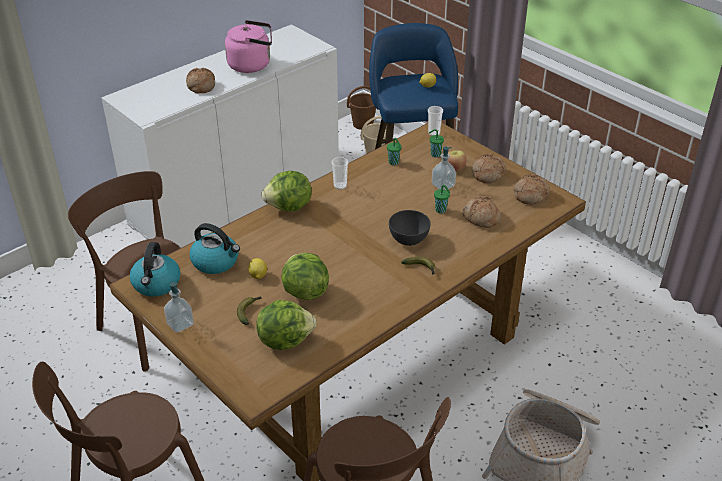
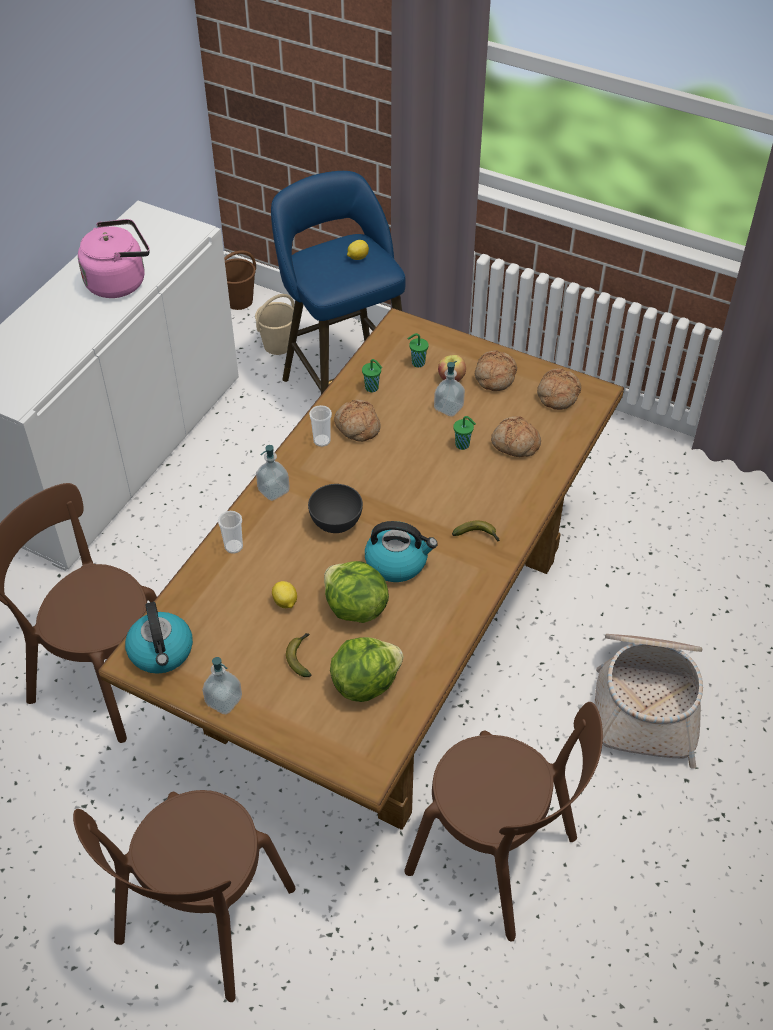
camera: 20 degrees left, 10 degrees up
(200, 86) = (66, 334): bread -> bread (357, 427)
(216, 262) = (221, 597): kettle -> kettle (397, 562)
(289, 207) = (273, 490): lettuce -> soap dispenser
(409, 240) = (444, 498): grey bowl -> grey bowl (336, 522)
(434, 133) = (401, 330): cup -> cup (233, 546)

